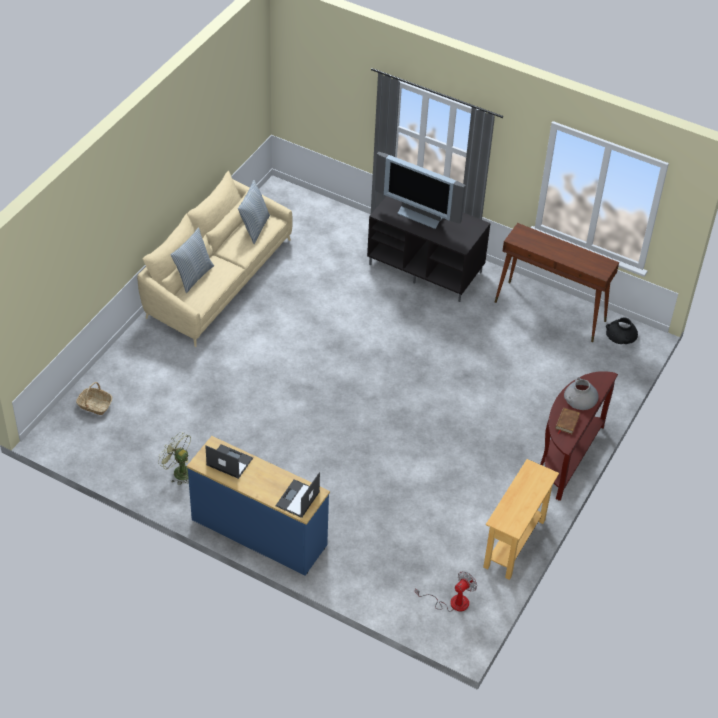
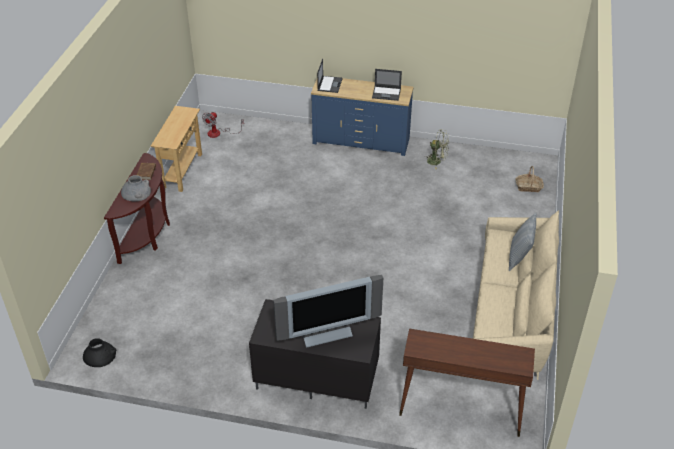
camera: 165 degrees right, 5 degrees down
(254, 228) = (499, 321): pillow -> none
(421, 215) = (326, 332): television -> television turned 150 degrees clockwise
(550, 311) = (175, 361): brown console table -> brown console table (460, 410)

